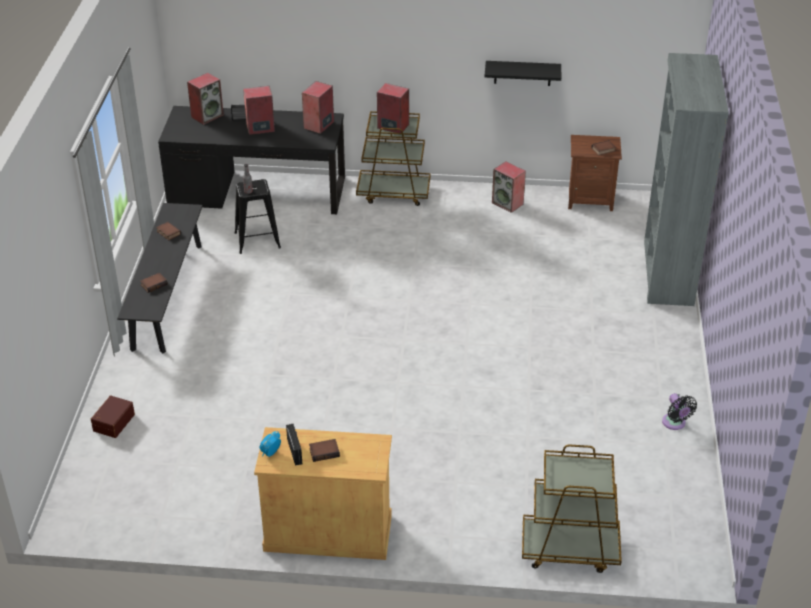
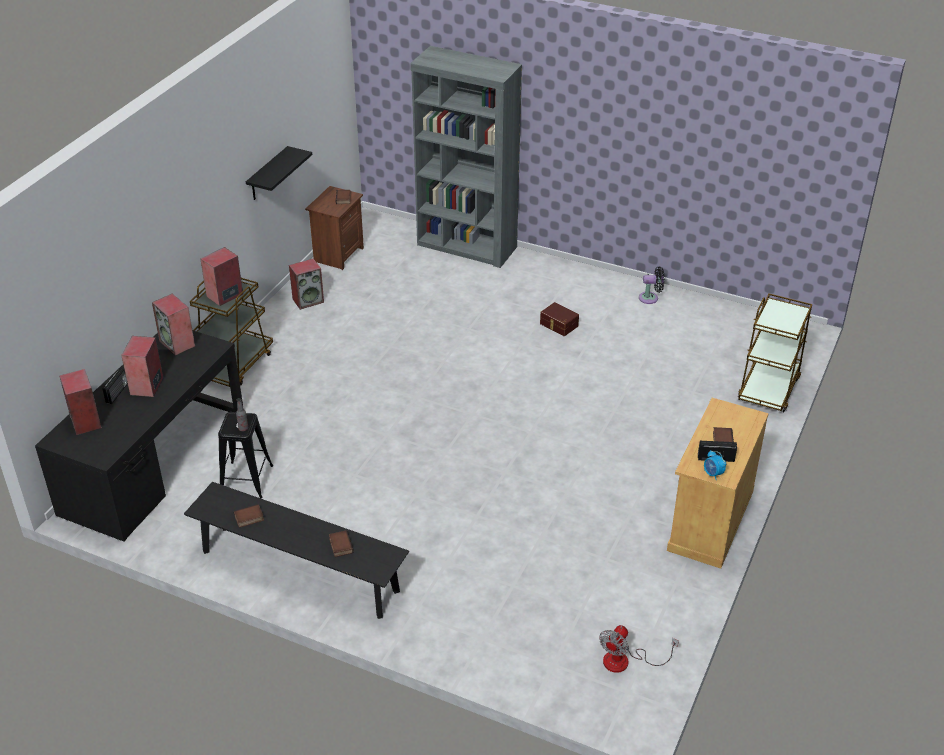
camera: 70 degrees left, 0 degrees up
(113, 422) = (494, 652): brown storage box -> brown storage box (558, 325)
(124, 504) = (625, 661): none -> fan

